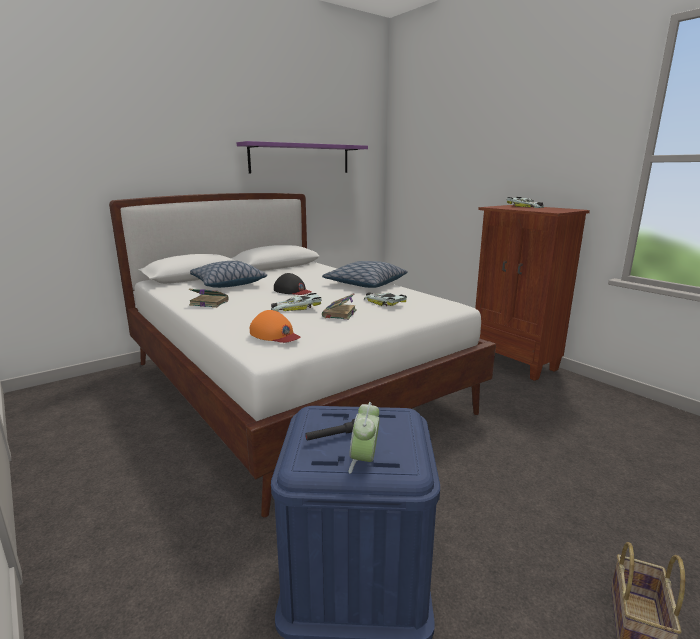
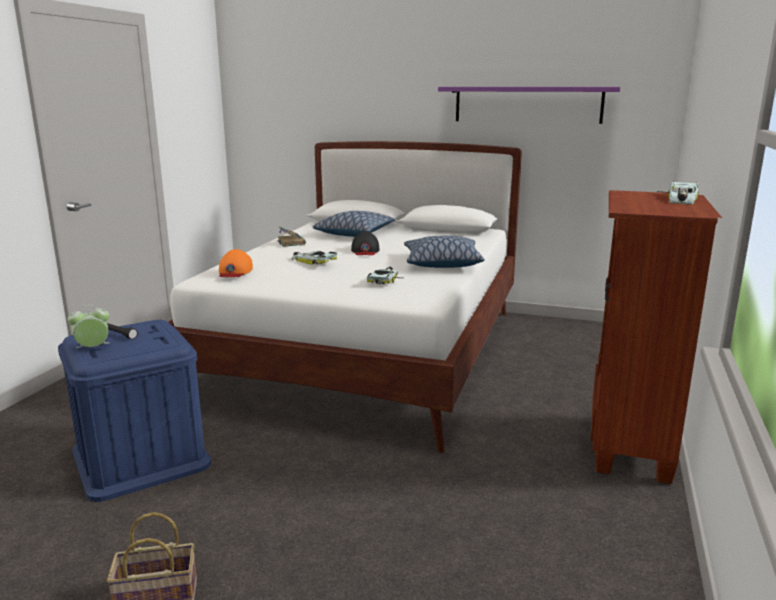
camera: 55 degrees right, 0 degrees up
(339, 314) = (320, 275): book -> none

